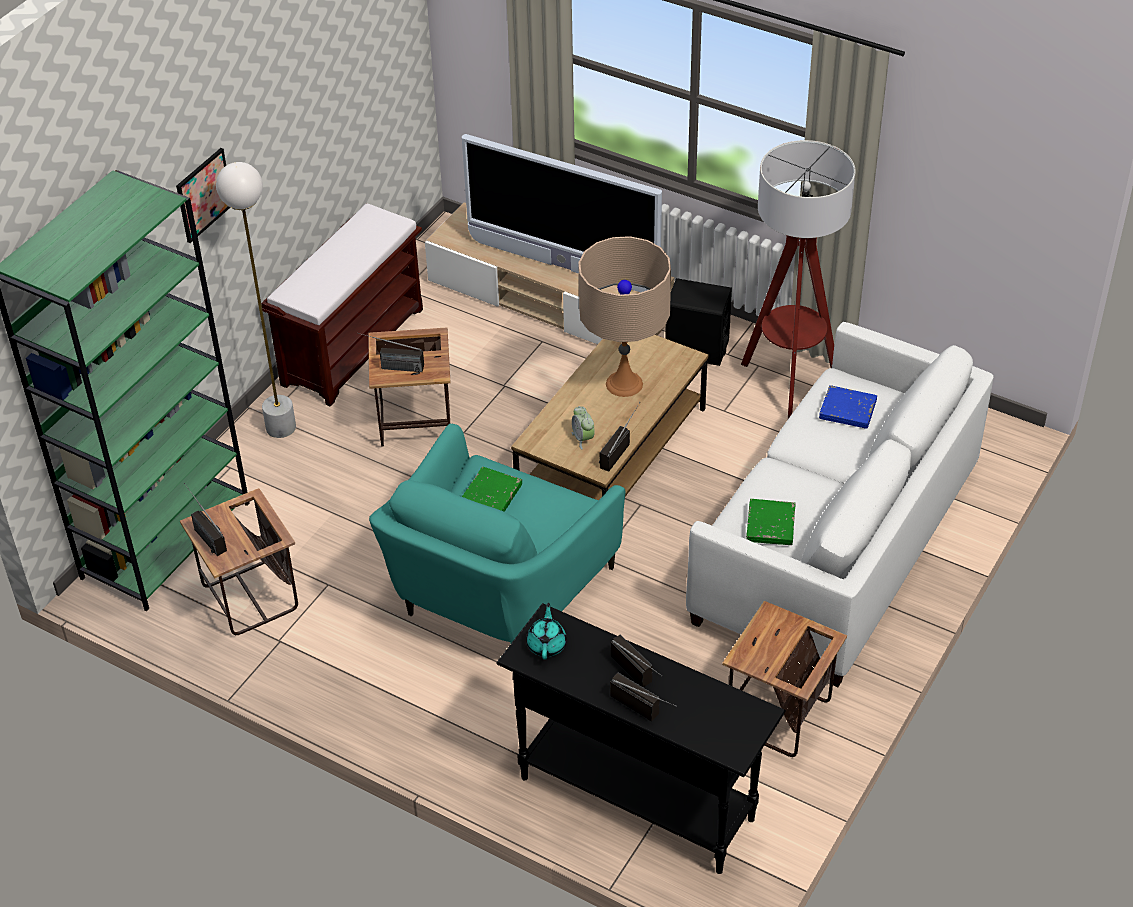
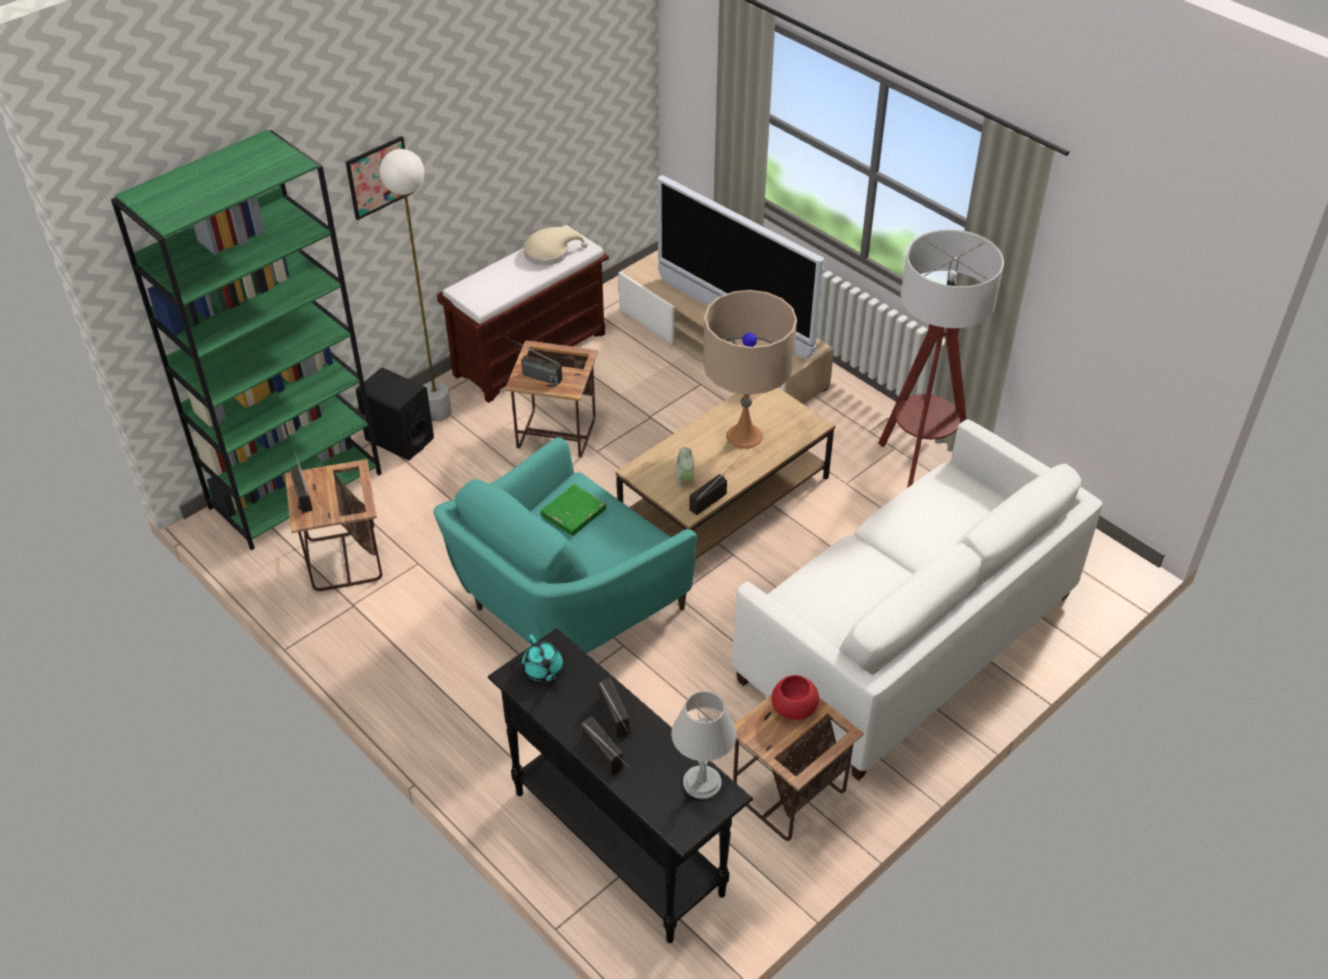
camera: 15 degrees right, 0 degrees up
(362, 236) = (550, 253): none -> beige hat
(547, 644) = (543, 670): turquoise teapot -> turquoise teapot turned 135 degrees clockwise
(696, 348) = (841, 420): black speaker -> black speaker (399, 439)
(736, 708) = (702, 782): none -> grey table lamp
(770, 525) = (828, 603): green book -> none
(775, 629) = (793, 708): none -> red bowl
(847, 410) = (947, 506): blue book -> none

